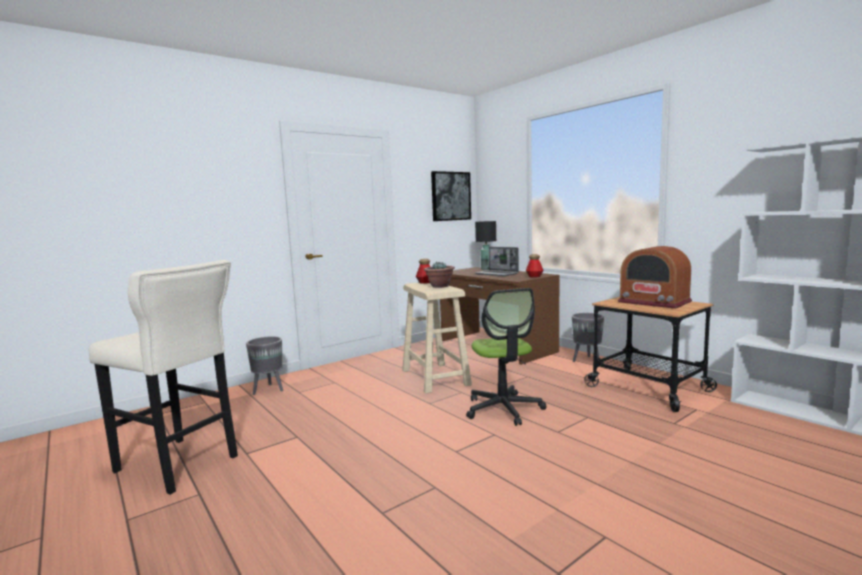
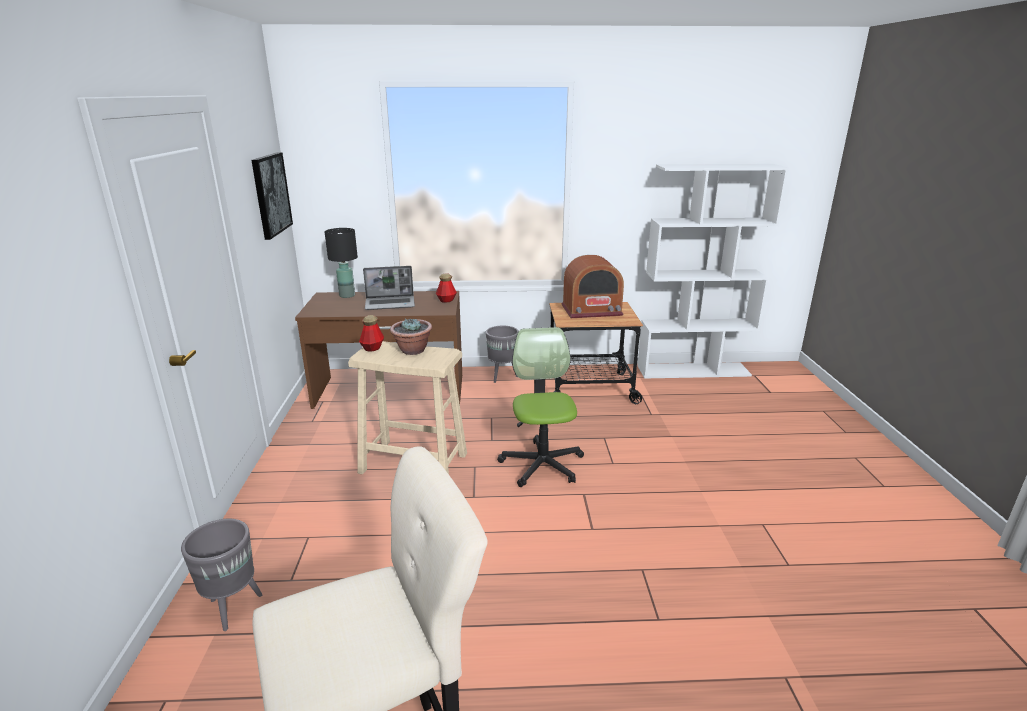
camera: 55 degrees left, 15 degrees up
(503, 409) = (542, 464): office chair -> office chair turned 120 degrees counterclockwise

